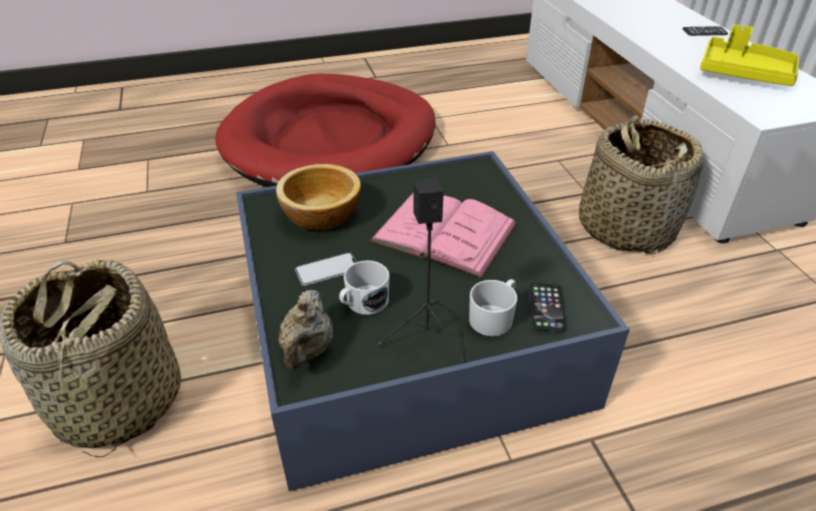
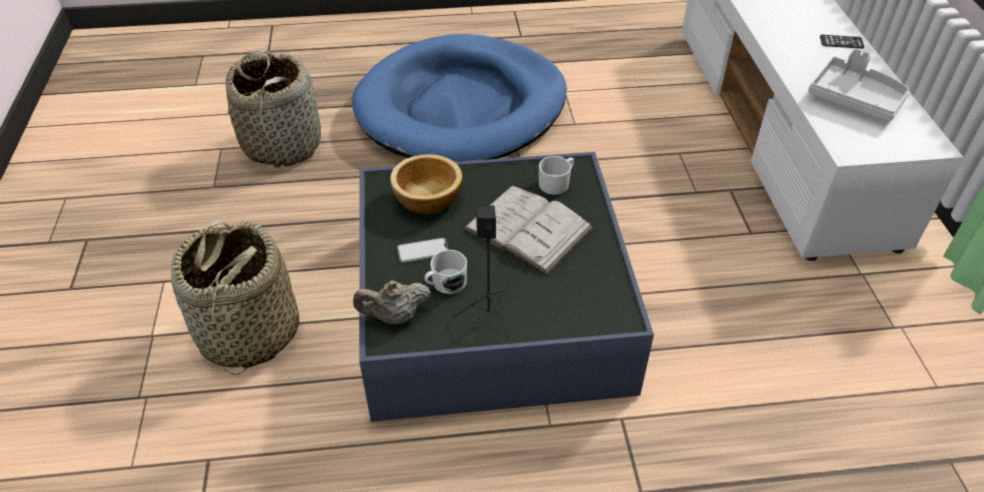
camera: 10 degrees right, 5 degrees up
(307, 350) = (394, 316): beige teapot -> beige teapot turned 60 degrees clockwise
(331, 140) = (462, 107): red dog bed -> blue dog bed
(444, 232) = (528, 228): pink book -> white book
(494, 317) = (547, 309): white mug -> white mug (557, 183)
(546, 307) = (592, 306): phone -> none
(625, 227) = (721, 232): basket -> basket (283, 144)
(744, 73) = (855, 99): yellow tray -> grey tray

